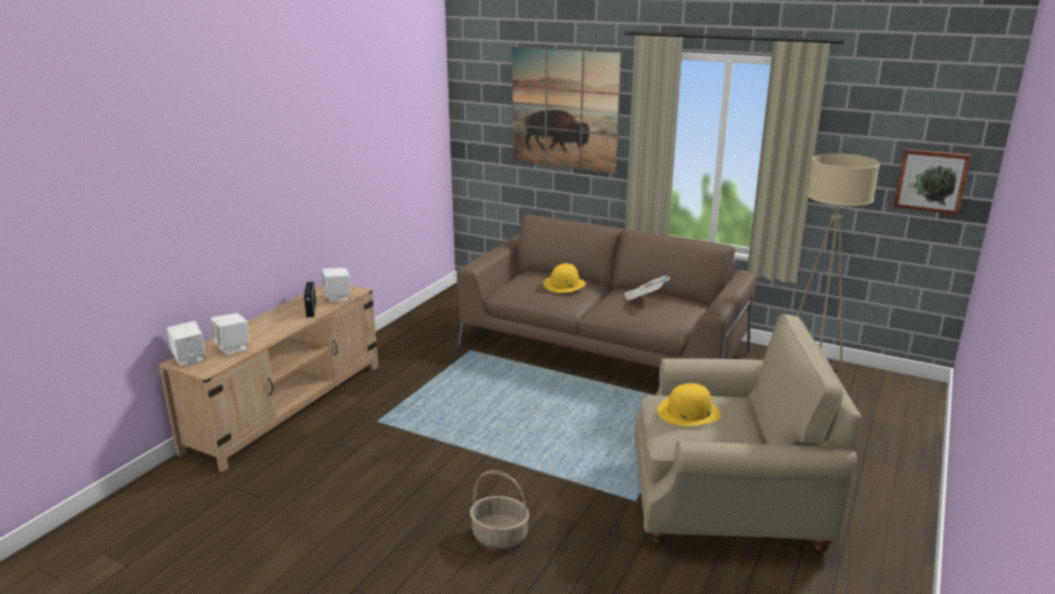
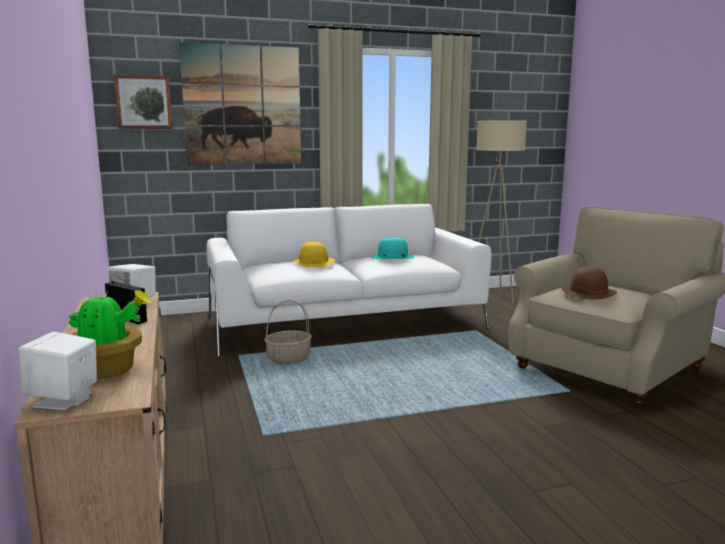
camera: 45 degrees left, 10 degrees down
(233, 348) = (109, 371): white speaker -> potted plant
(500, 536) = (555, 456): basket -> basket (289, 358)
(602, 348) = (345, 322): brown sofa -> white sofa
(644, 299) = (392, 257): newspaper -> turquoise hat
(688, 412) = (588, 292): yellow hat -> brown hat
(931, 181) = (533, 138): picture -> picture (144, 102)

